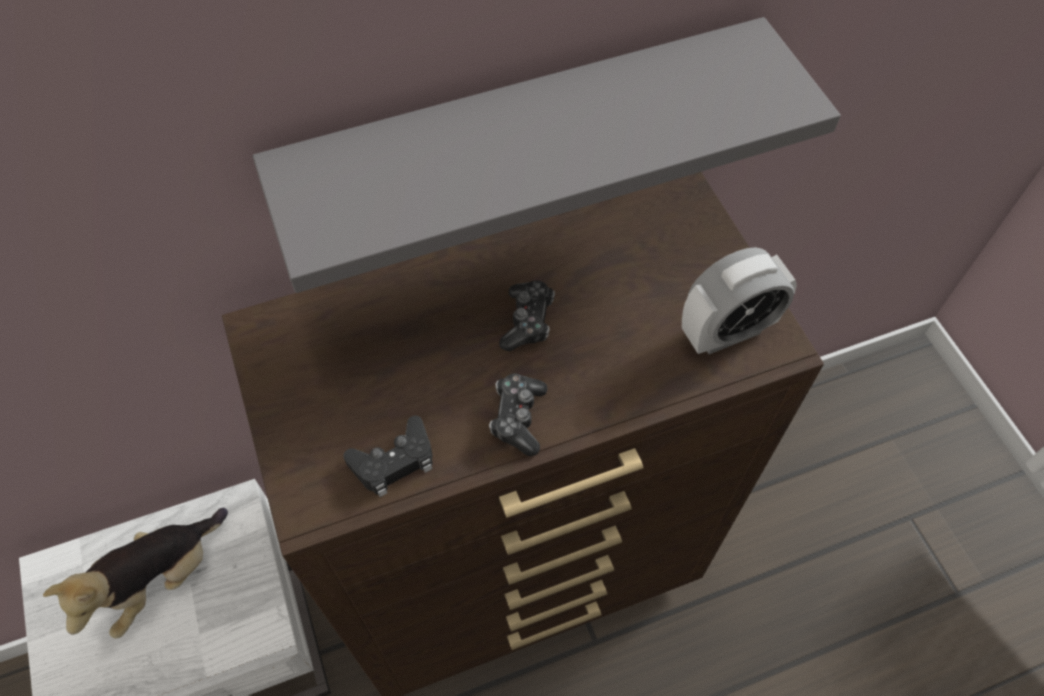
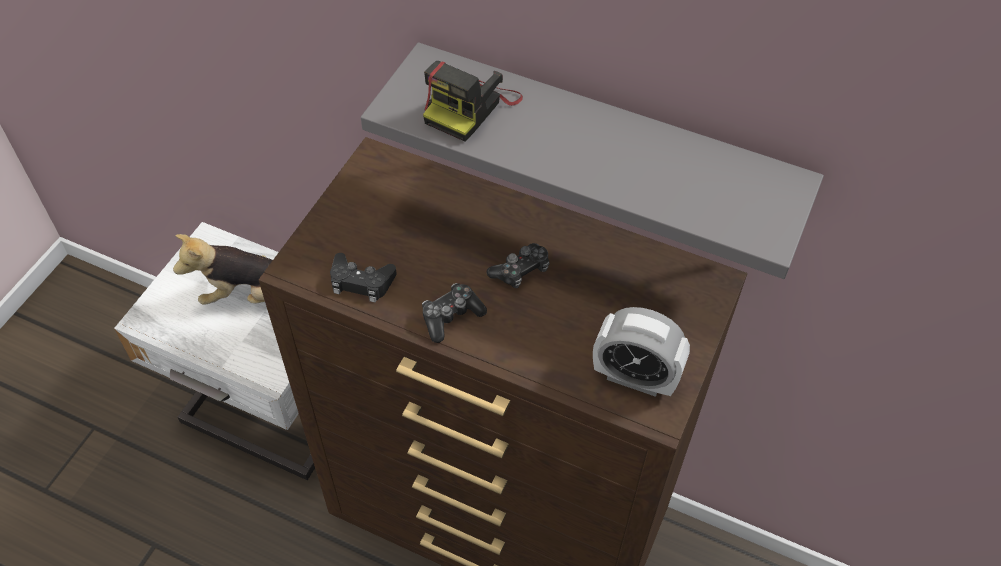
camera: 45 degrees right, 5 degrees down
(395, 180) = (470, 107): none -> camera

